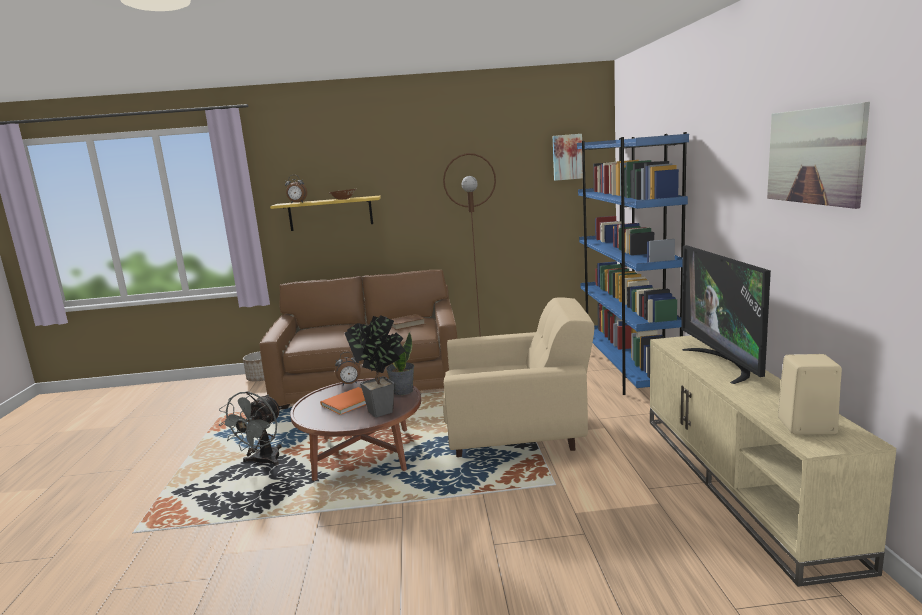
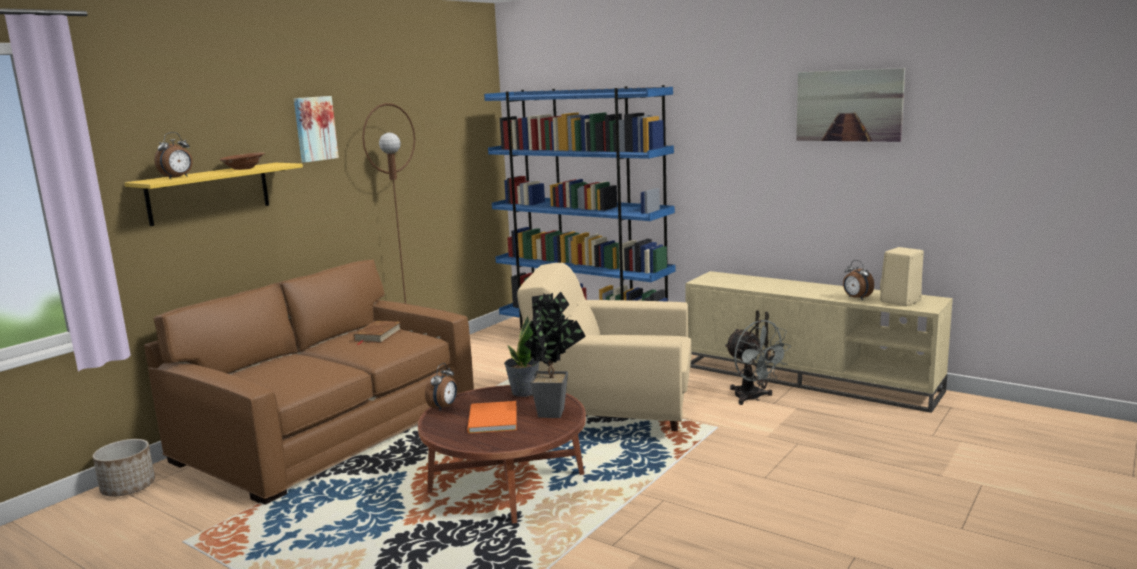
camera: 50 degrees left, 0 degrees up
(262, 462) = (405, 543): grey fan -> grey fan (753, 398)
(517, 435) = (611, 411): beige armchair -> beige armchair turned 120 degrees counterclockwise
(567, 157) = (464, 110): picture -> picture (314, 128)
(724, 364) = (775, 284): television -> none
(763, 405) = (856, 298): none -> alarm clock

